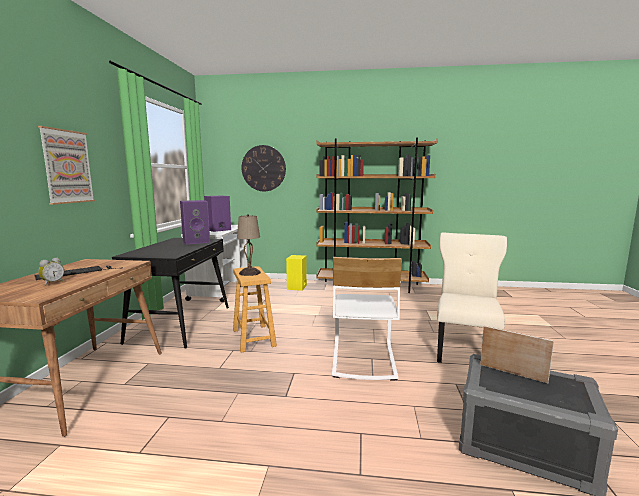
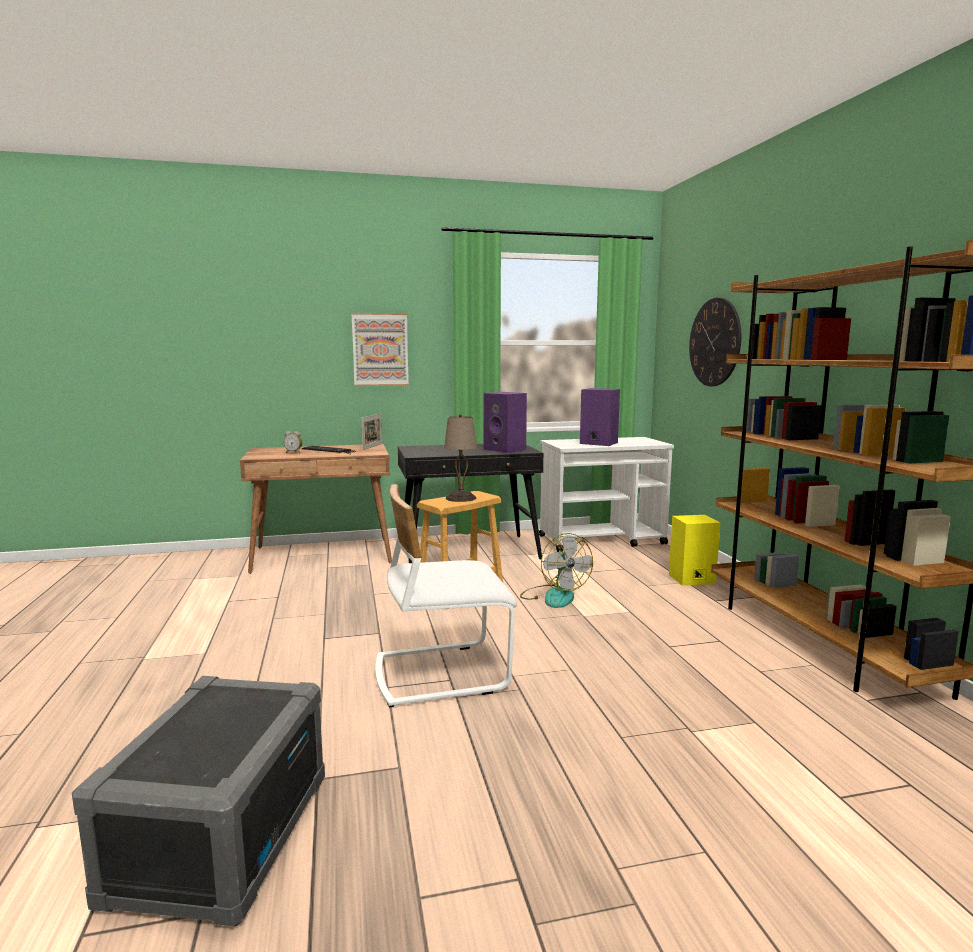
camera: 70 degrees right, 0 degrees up
(287, 316) = (554, 596): none -> fan
(465, 350) = (554, 782): beige chair -> none
(512, 373) = (246, 714): picture frame -> picture frame (372, 447)

